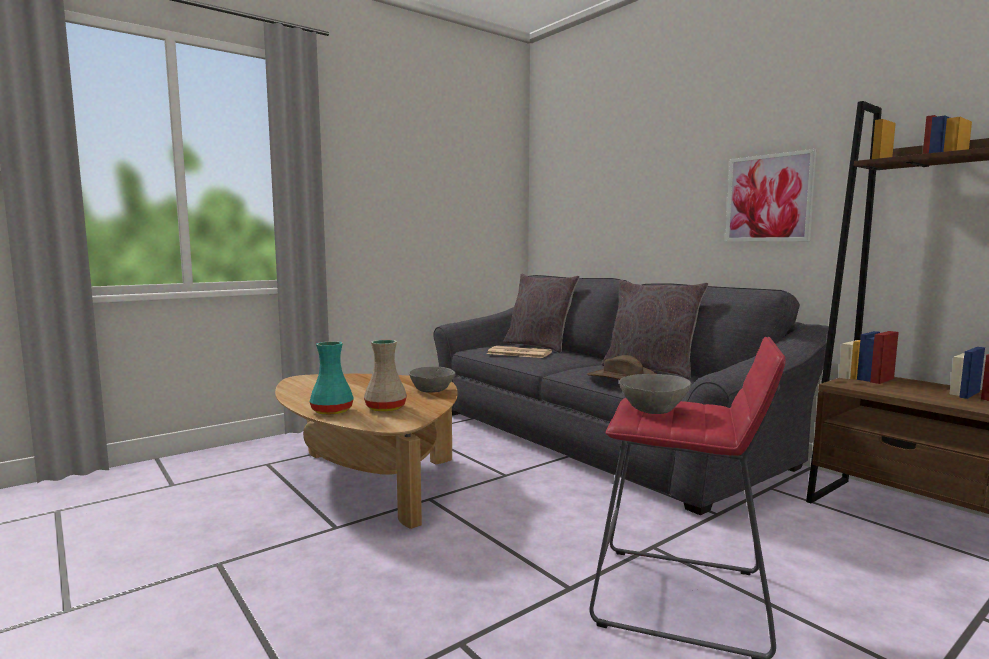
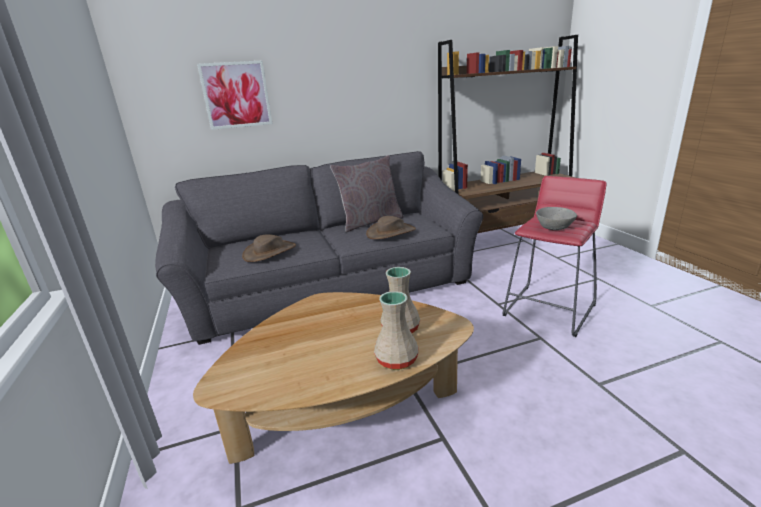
camera: 70 degrees left, 15 degrees up
(333, 411) = (395, 359): turquoise vase -> beige vase
(431, 390) = (351, 304): grey bowl -> none
(518, 353) = (270, 252): newspaper -> brown hat
(539, 346) = (248, 242): grey pillow -> none
(769, 198) = (381, 94): picture -> picture (236, 95)

